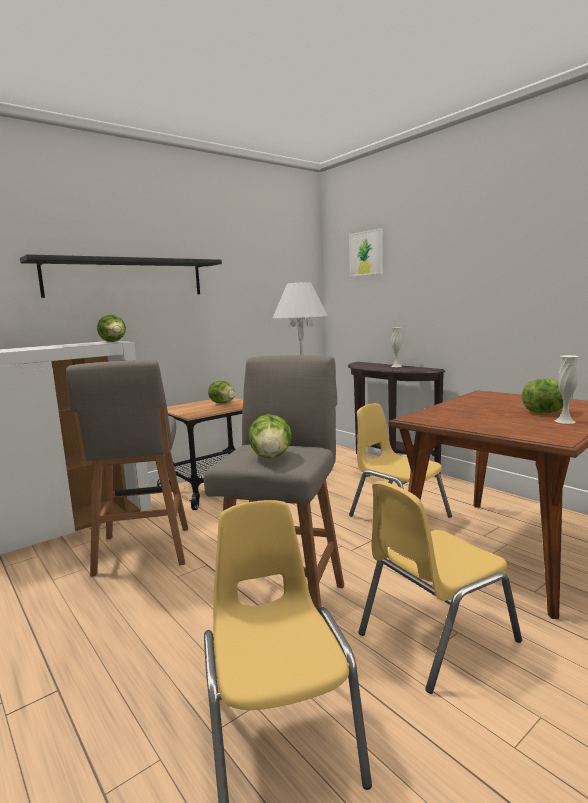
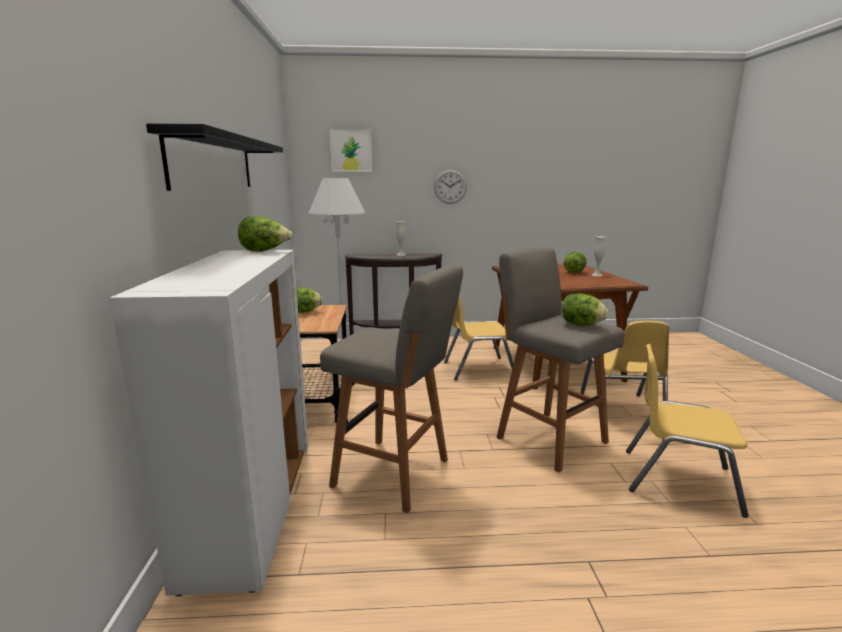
camera: 55 degrees left, 5 degrees up
(459, 285) = (450, 186): none -> wall clock

